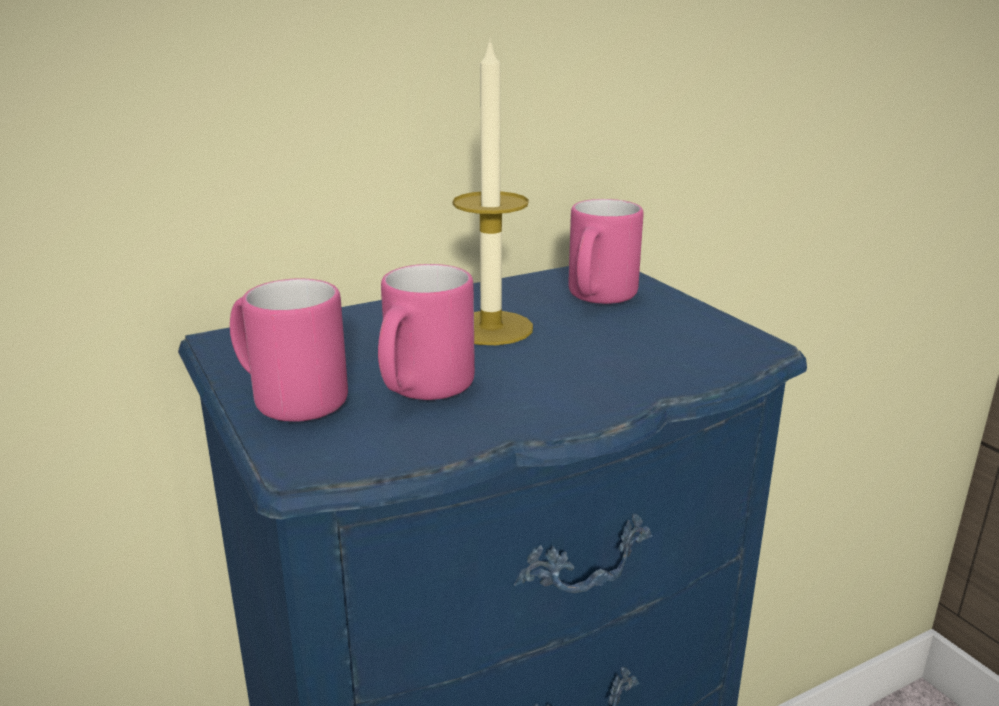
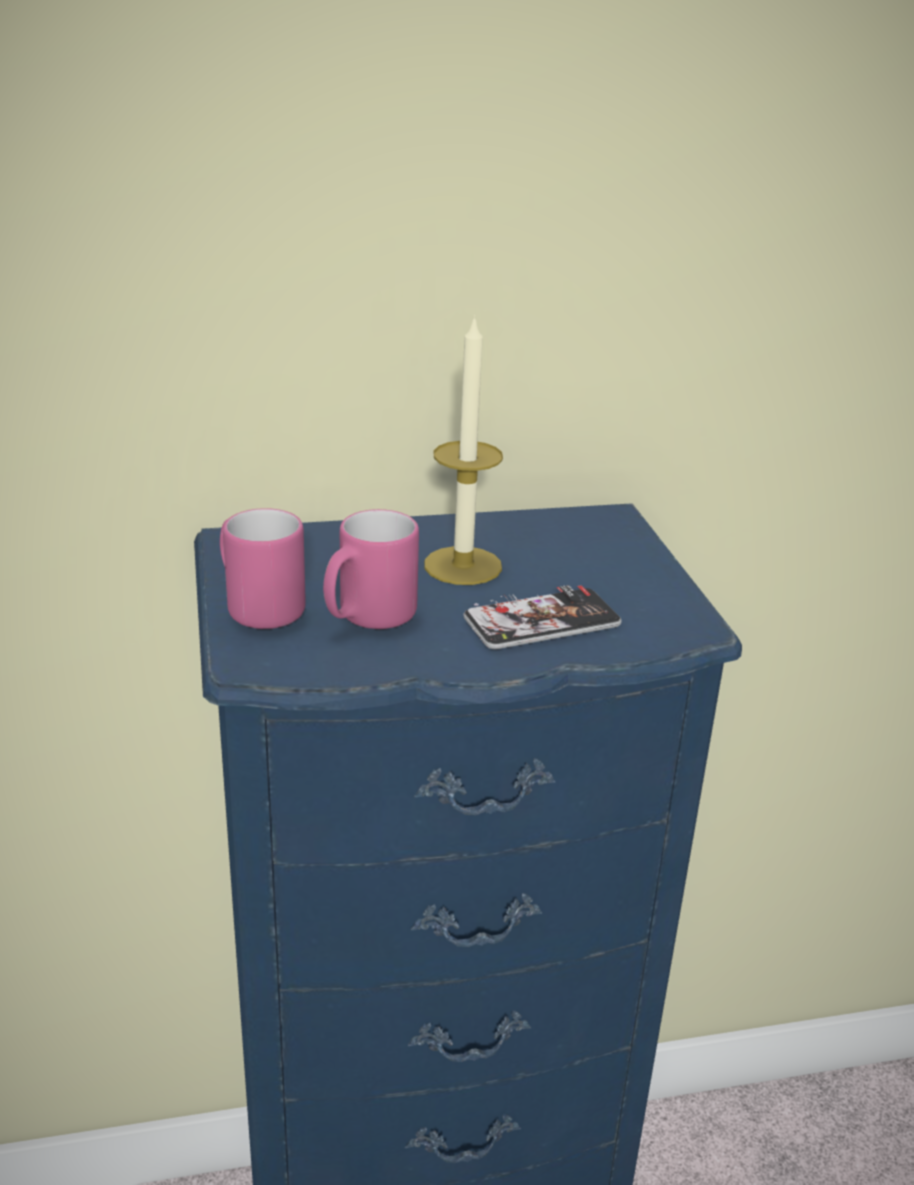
camera: 15 degrees right, 5 degrees up
(598, 299) = (582, 550): pink mug -> none
(607, 364) = (542, 621): none -> phone

